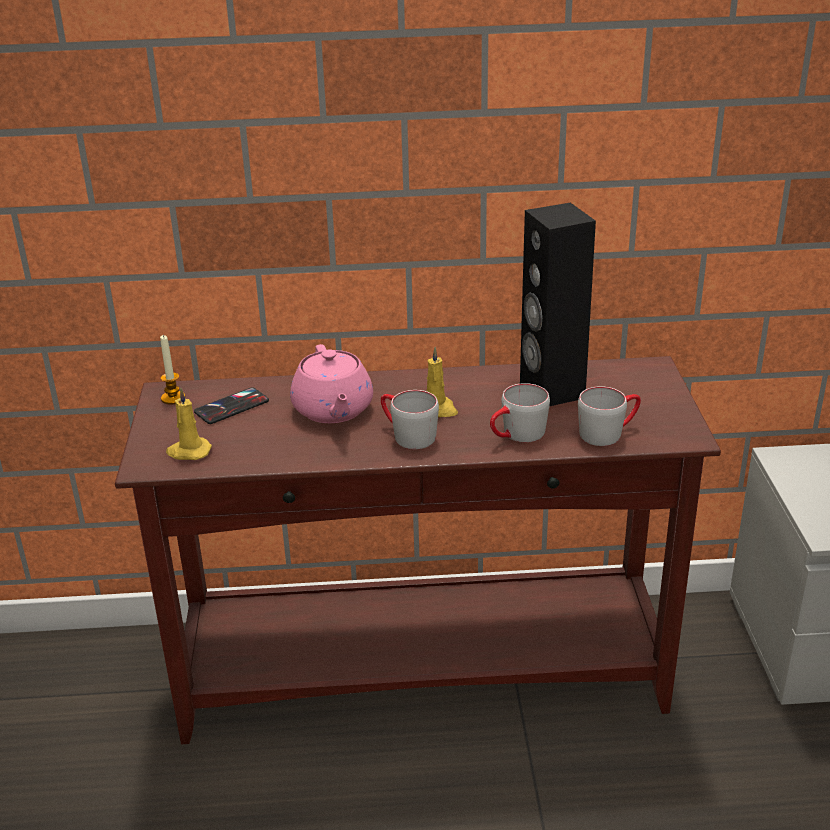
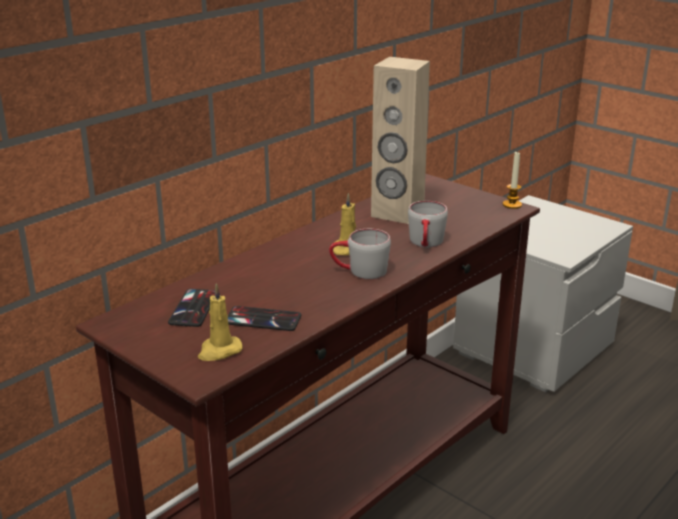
camera: 45 degrees left, 5 degrees down
(173, 398) = (129, 324): candle -> candle (512, 205)
(260, 441) = (263, 319): none -> phone
(333, 410) = (279, 279): pink teapot -> none
(551, 391) = (397, 213): black speaker -> beige speaker
(608, 432) = (471, 222): grey mug -> none

